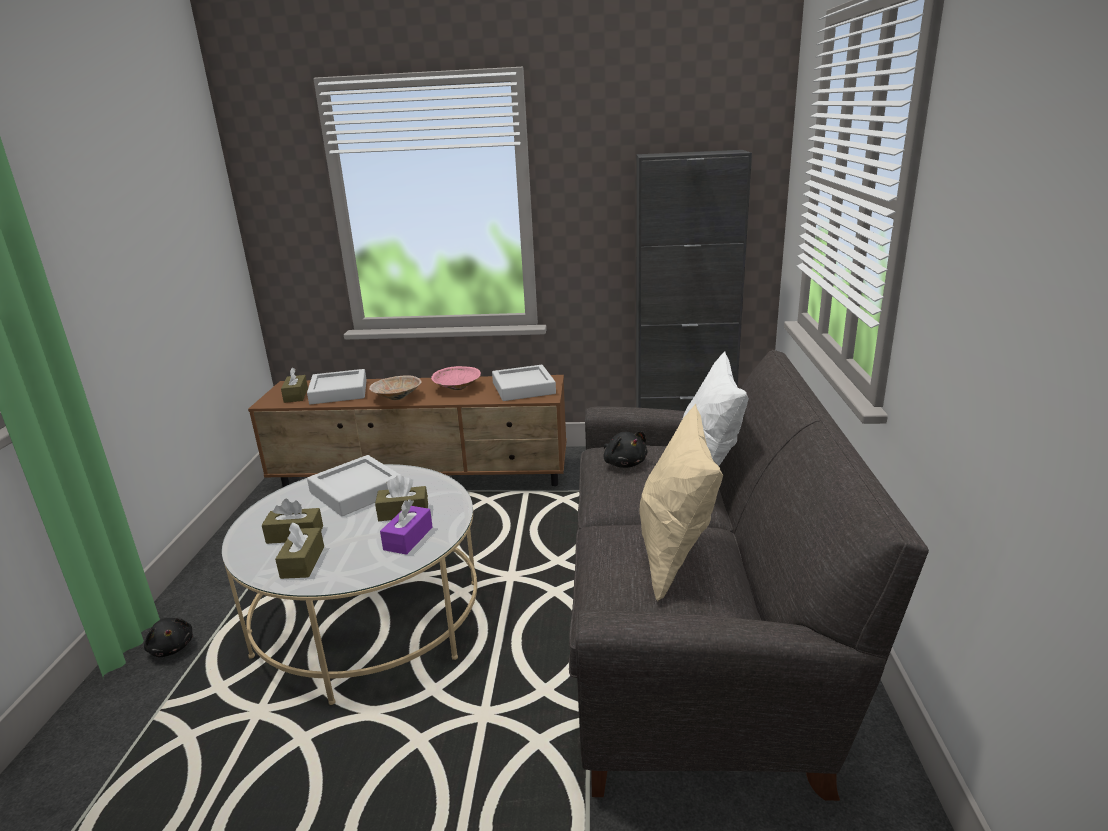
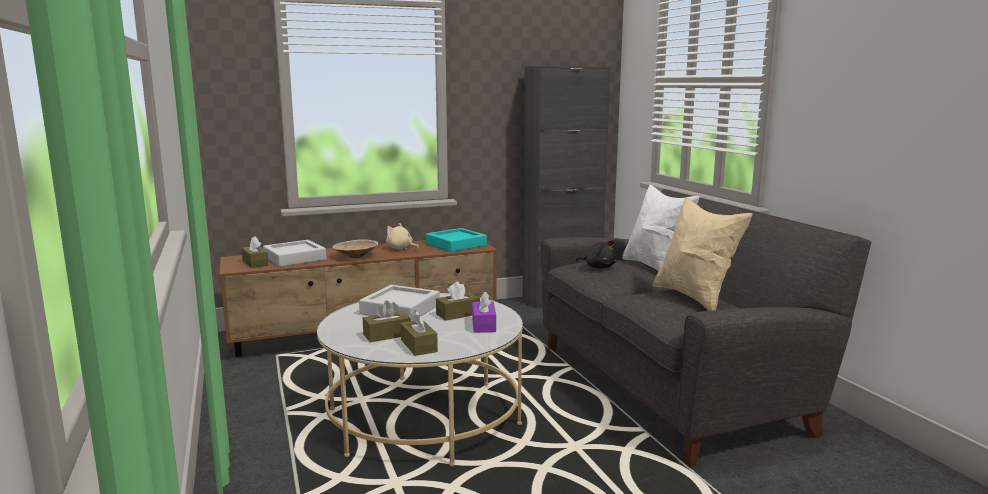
camera: 25 degrees left, 10 degrees down
(172, 647) = (258, 466): black plush toy -> none
(457, 388) = (400, 248): pink bowl -> beige plush toy
(523, 388) = (456, 244): grey tray -> turquoise tray

